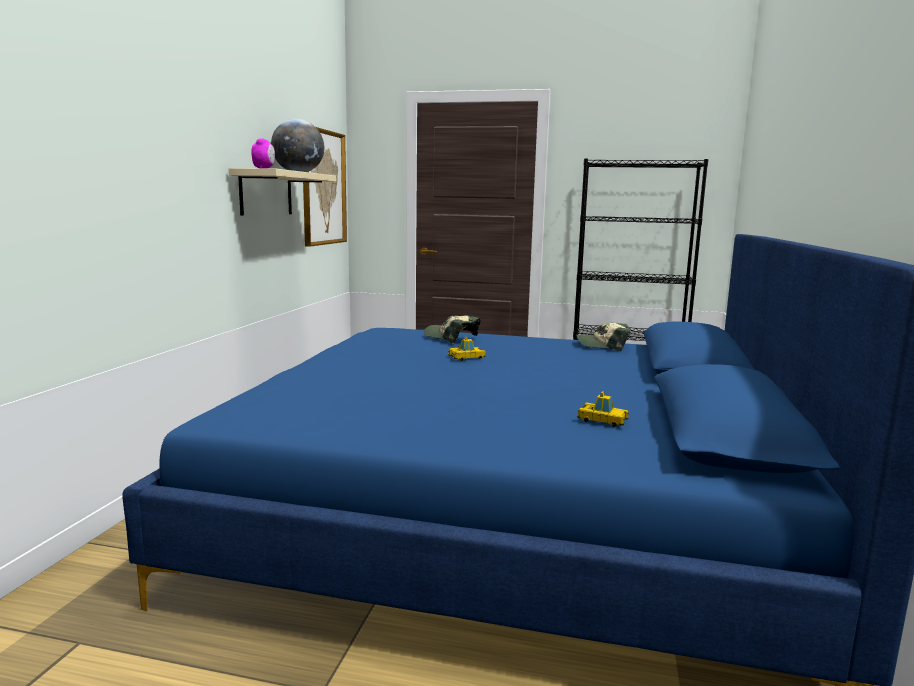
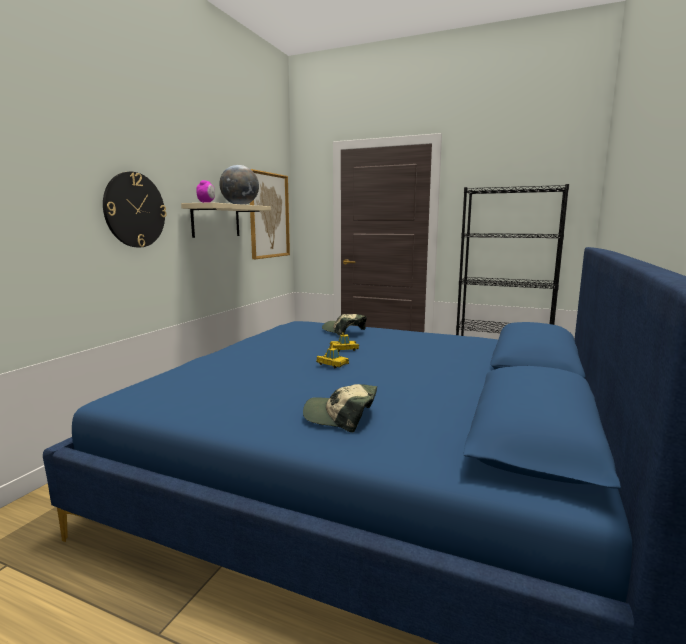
camera: 10 degrees right, 0 degrees up
(178, 176) = (134, 210): none -> wall clock
(602, 345) = (465, 340): cap -> cap (341, 416)
(602, 420) = (423, 414): toy car -> toy car (332, 364)

